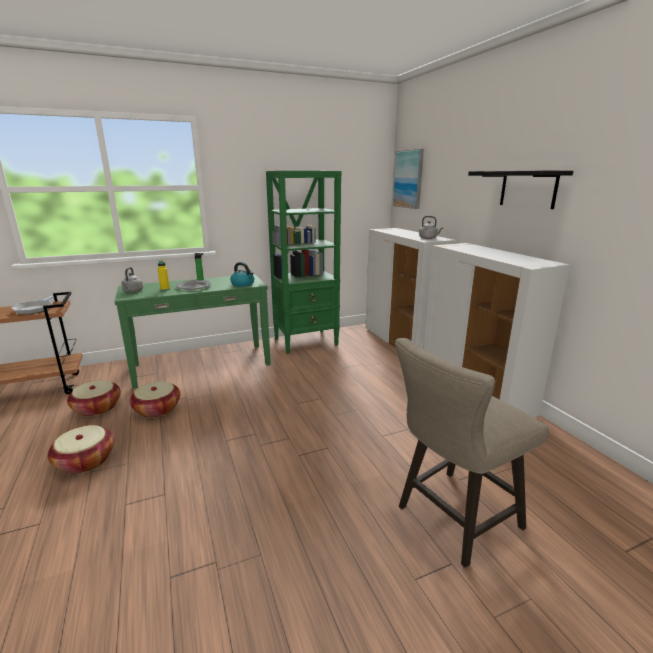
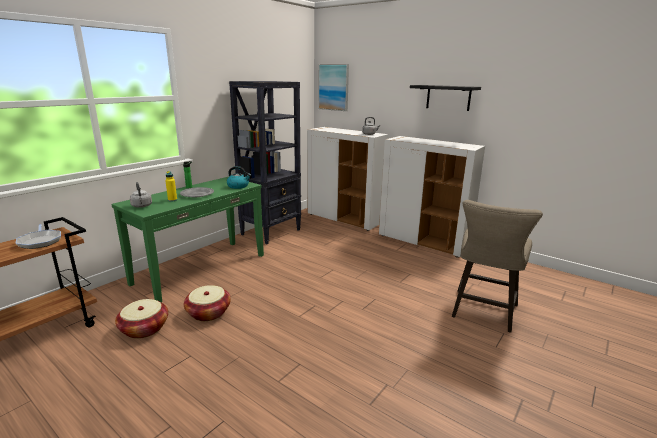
camera: 30 degrees left, 0 degrees up
(86, 461) = (198, 368): basket -> none
(306, 341) = (271, 232): green bookcase -> black bookcase

